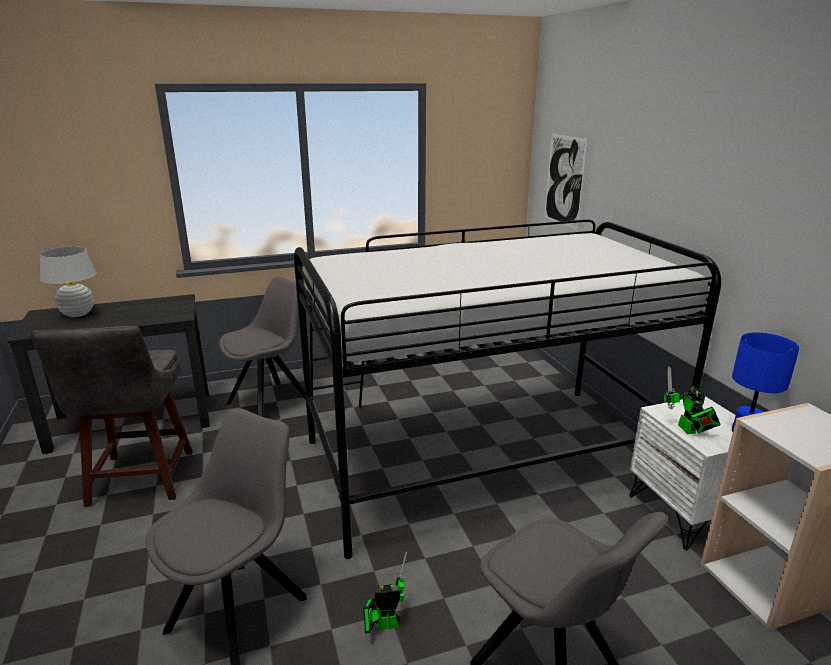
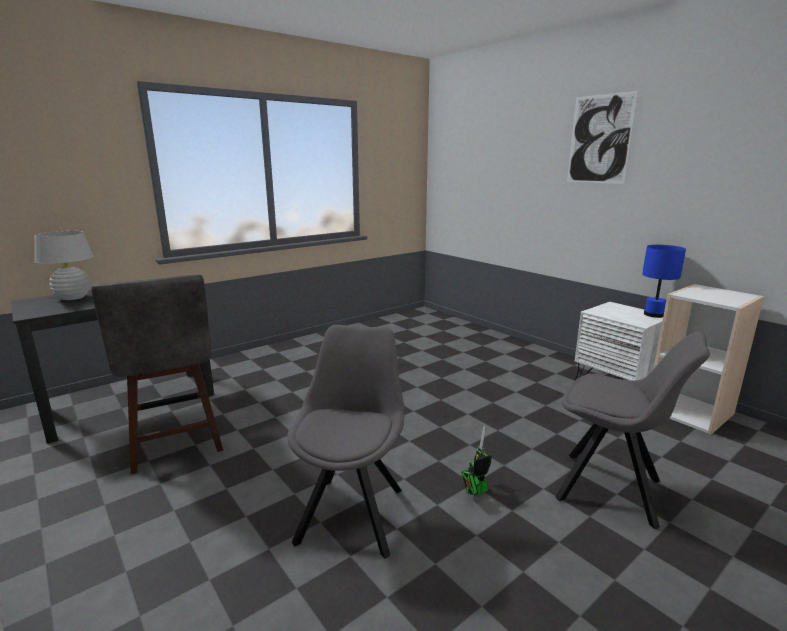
camera: 20 degrees left, 5 degrees down
(270, 402) = (258, 370): grey chair -> none
(480, 457) = (458, 378): black bed -> none
(564, 181) = (463, 175): picture -> picture (599, 139)
(688, 430) = (621, 318): toy robot -> none

